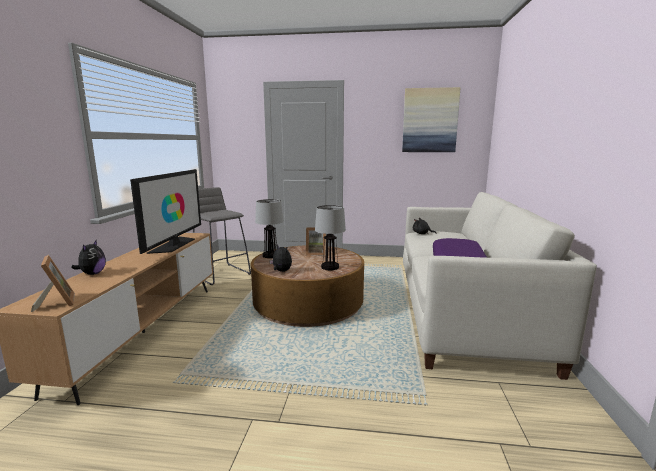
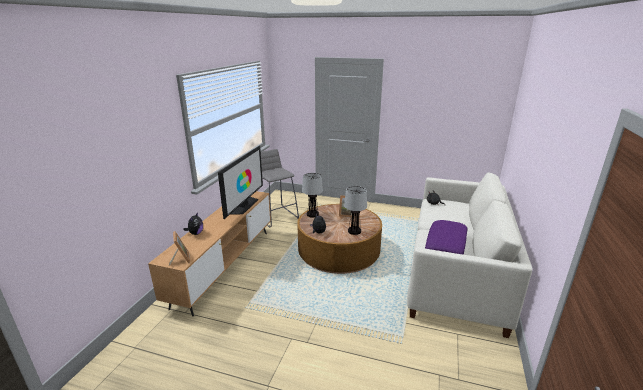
camera: 10 degrees right, 10 degrees up
(430, 120) = (457, 97): picture -> none

